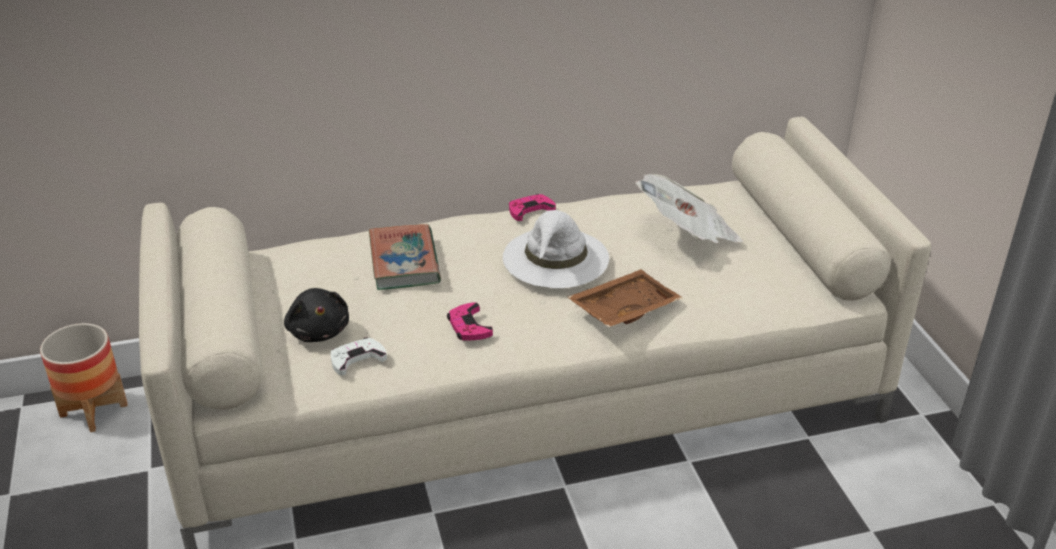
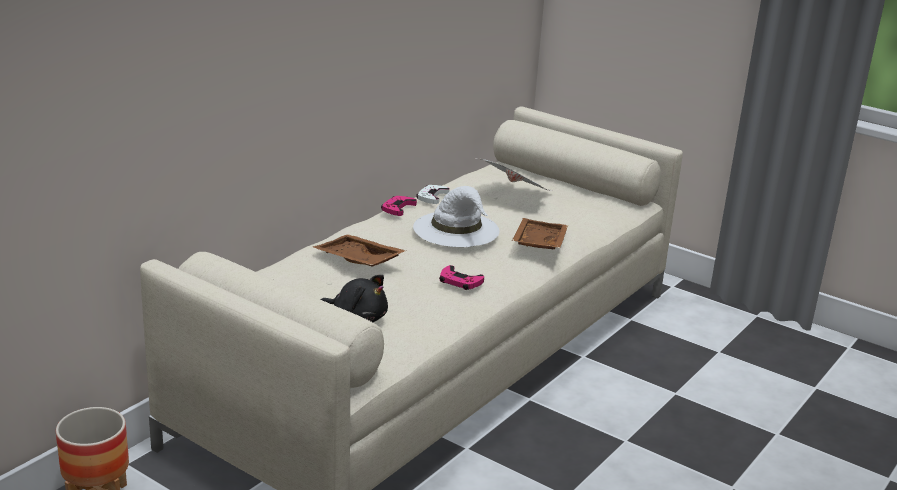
camera: 40 degrees left, 10 degrees down
(357, 359) = (413, 323): white game controller -> white game controller (432, 197)
(404, 262) = (357, 261): book -> brown tray

